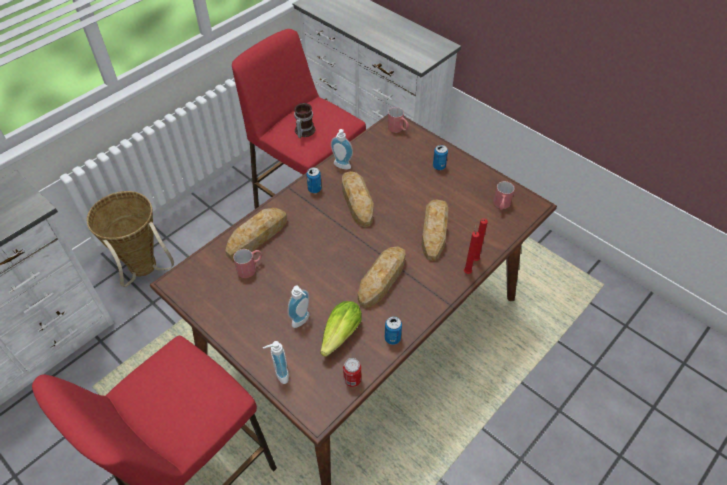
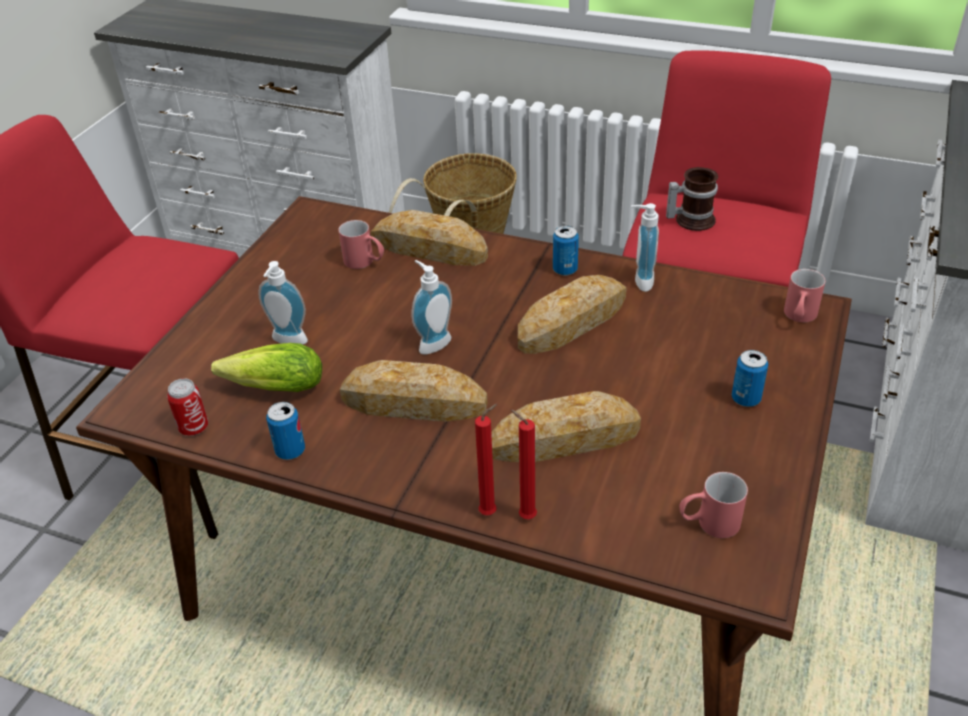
camera: 70 degrees right, 10 degrees down
(279, 374) = (185, 350): soap dispenser -> soap dispenser (432, 342)

